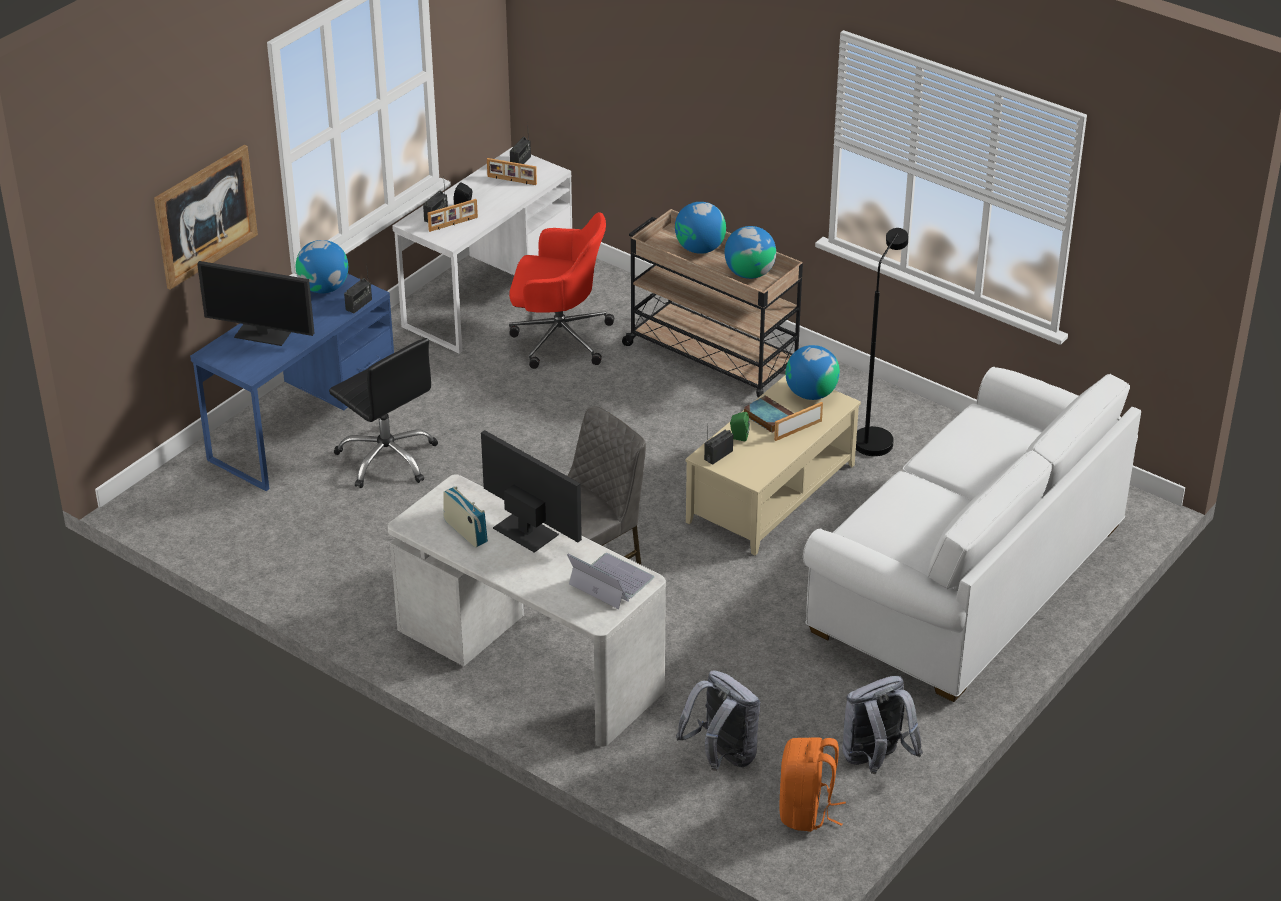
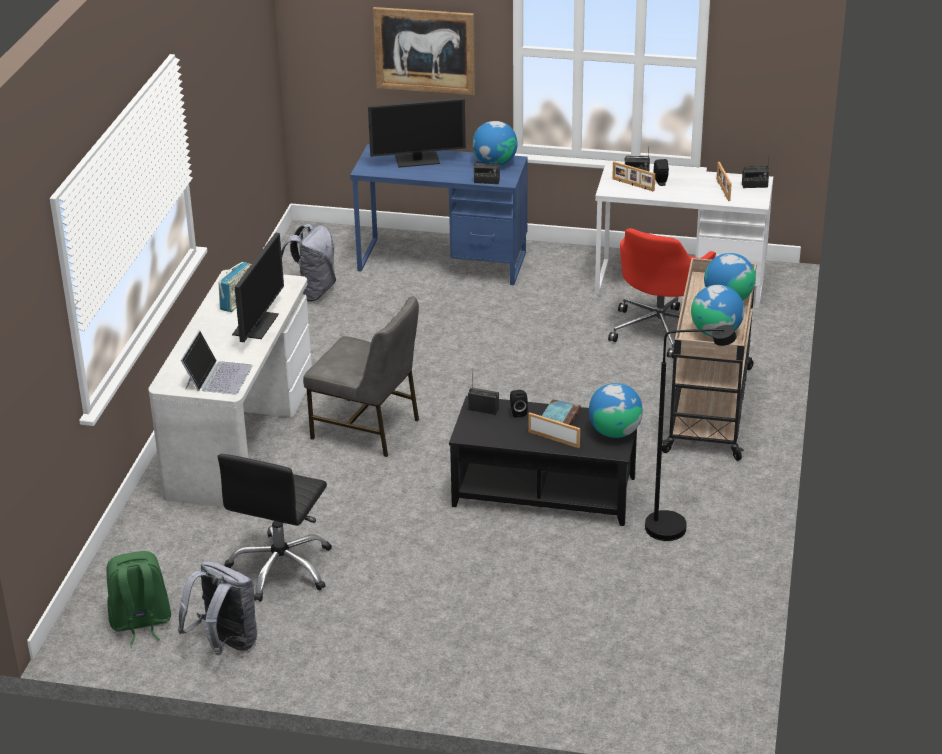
camera: 65 degrees right, 5 degrees down
(264, 333) = (418, 160): monitor -> monitor turned 90 degrees counterclockwise
(387, 458) = (436, 304): black office chair -> black office chair (281, 568)
(558, 338) = (660, 329): red office chair -> red office chair turned 45 degrees clockwise
(722, 756) = (184, 560): grey backpack -> grey backpack (311, 292)
(738, 437) = (517, 412): green speaker -> black speaker
(772, 494) = (544, 493): beige coffee table -> black coffee table
(807, 811) = (140, 623): orange backpack -> green backpack
(967, 577) = (512, 635): white sofa -> none

